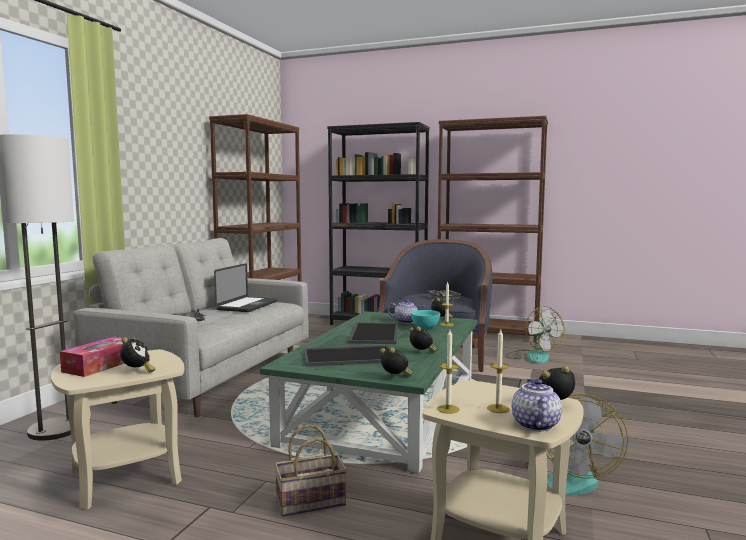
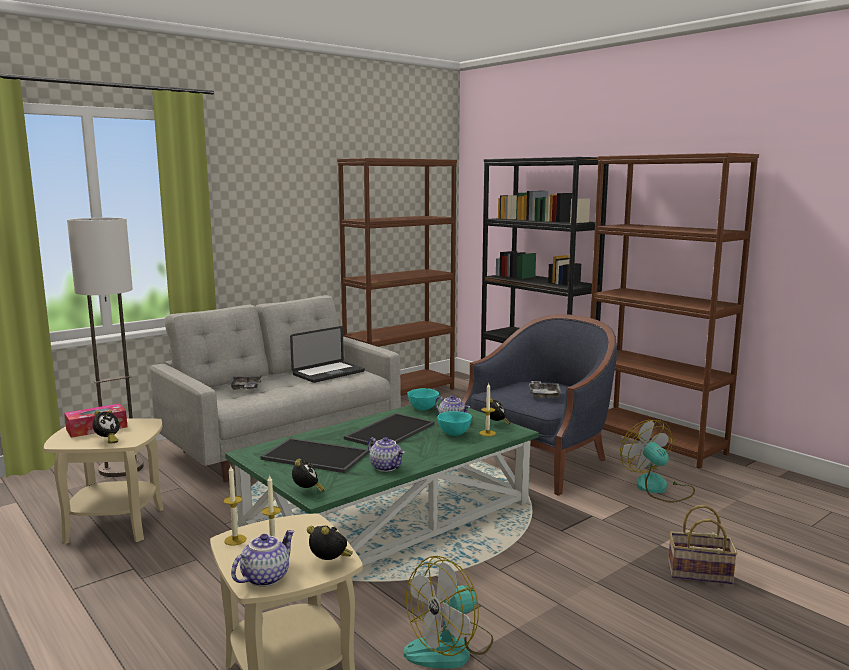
camera: 30 degrees right, 5 degrees up
(309, 503) = (199, 590): basket -> basket (698, 573)
(369, 318) = (423, 409): none -> turquoise bowl
(422, 353) = (387, 467): alarm clock -> teapot
(532, 356) = (658, 488): fan -> fan turned 150 degrees clockwise

